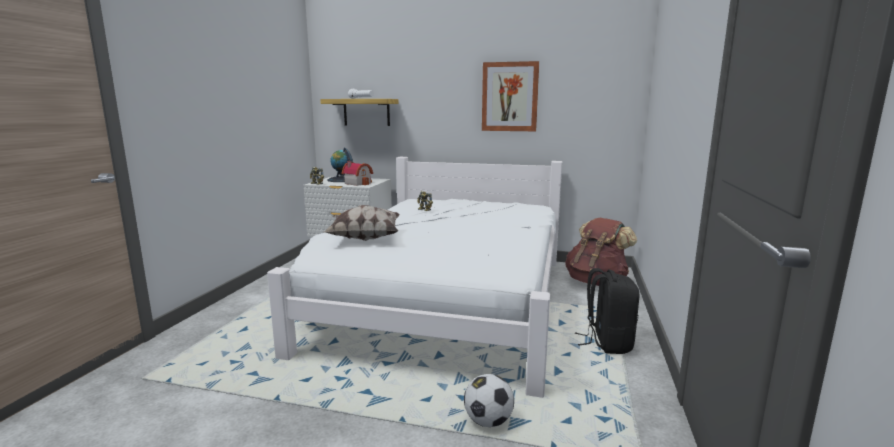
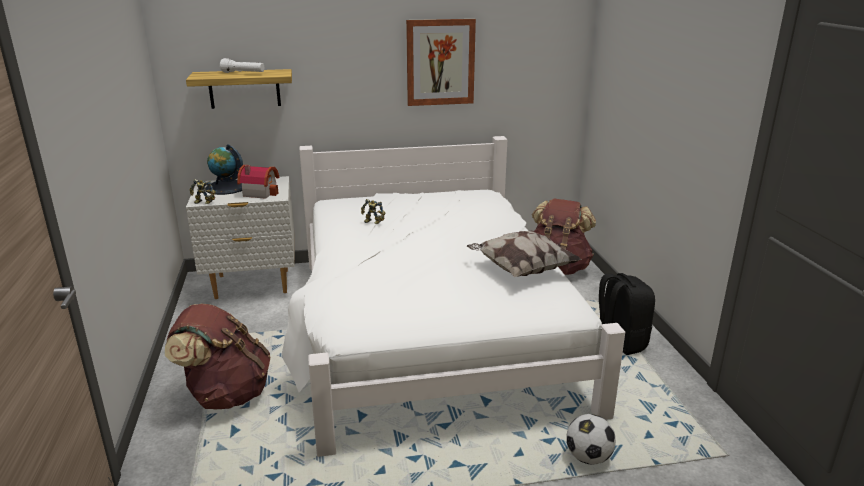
camera: 25 degrees left, 10 degrees up
(265, 309) = (226, 394): none -> brown backpack
(364, 238) = (364, 287): pillow -> pillow (521, 269)

